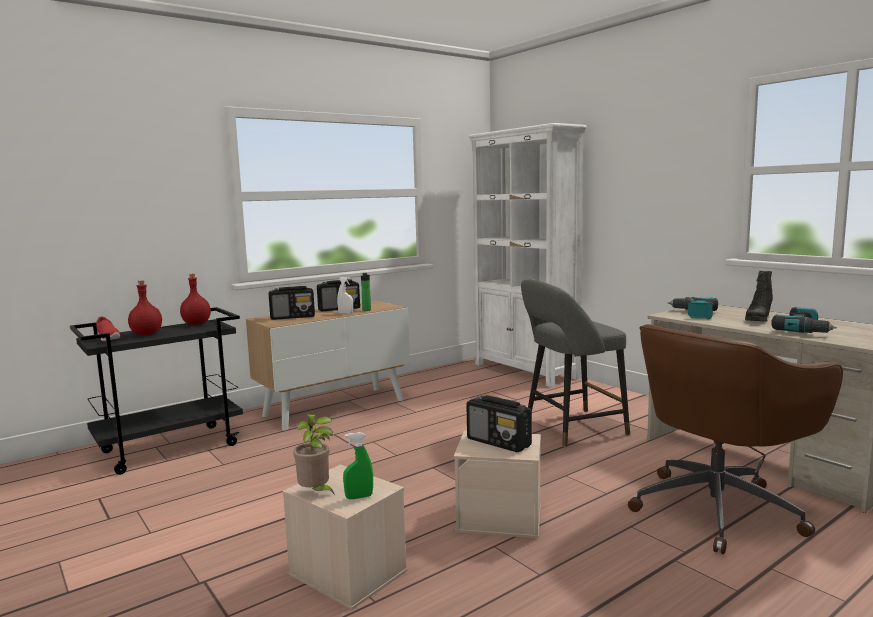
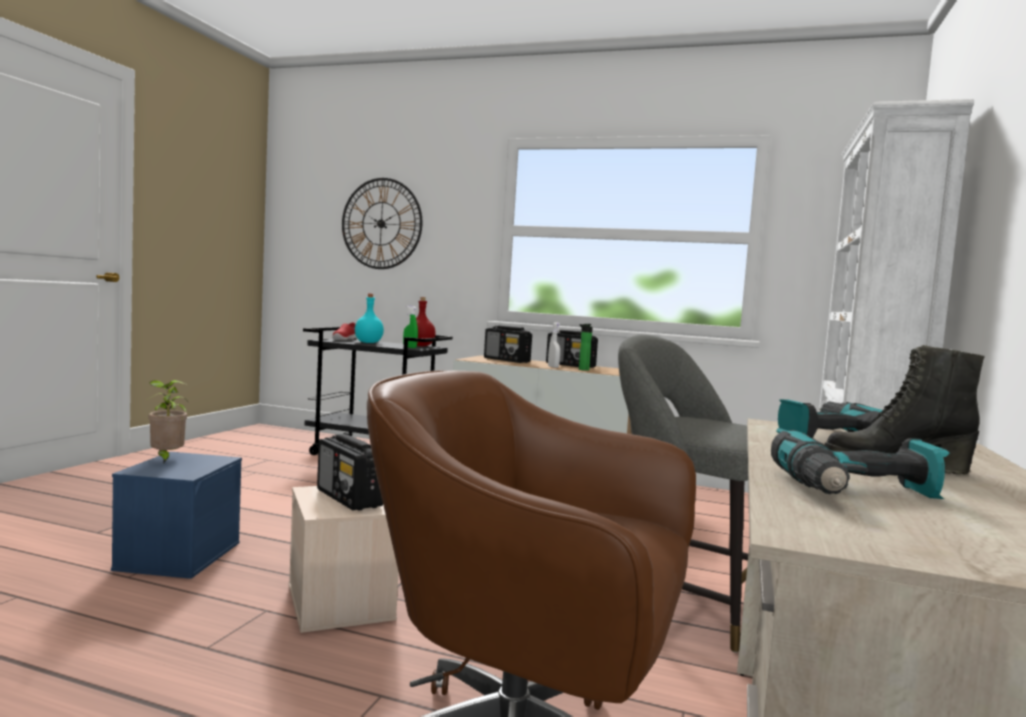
camera: 55 degrees right, 5 degrees down
(82, 196) = (381, 223): none -> wall clock
(146, 334) = (368, 342): red bottle -> turquoise bottle
(346, 573) = (178, 555): beige storage box -> blue storage box
(359, 497) = (161, 470): green spray bottle -> green spray bottle (409, 347)
(499, 443) = (349, 498): radio -> radio turned 45 degrees counterclockwise

